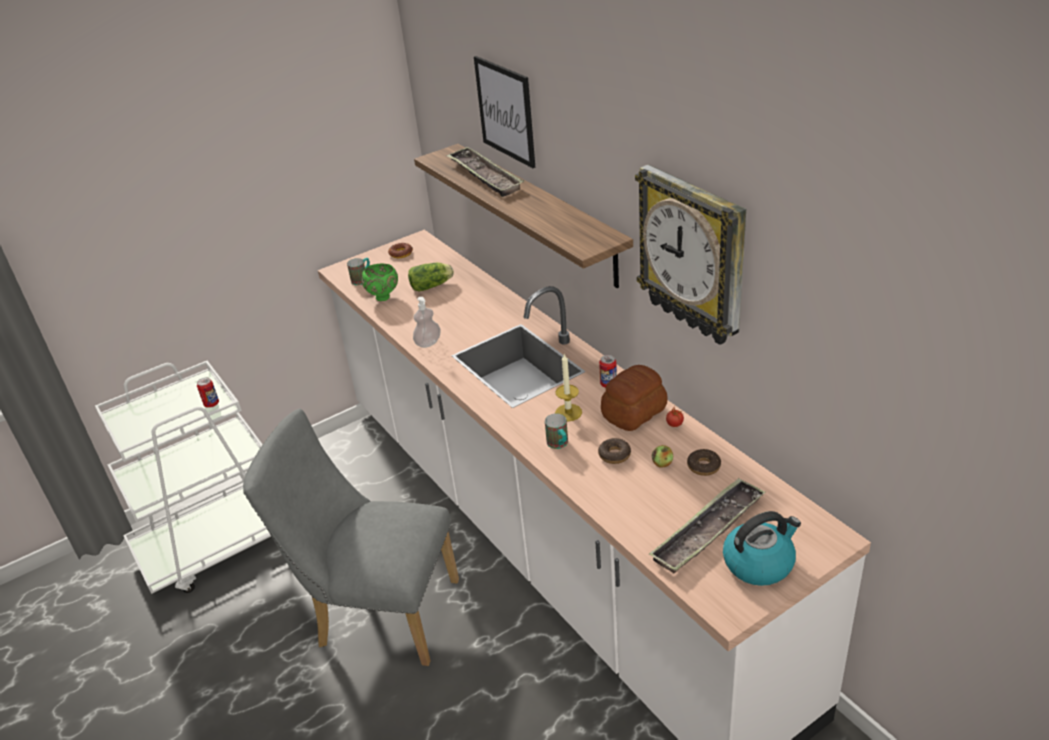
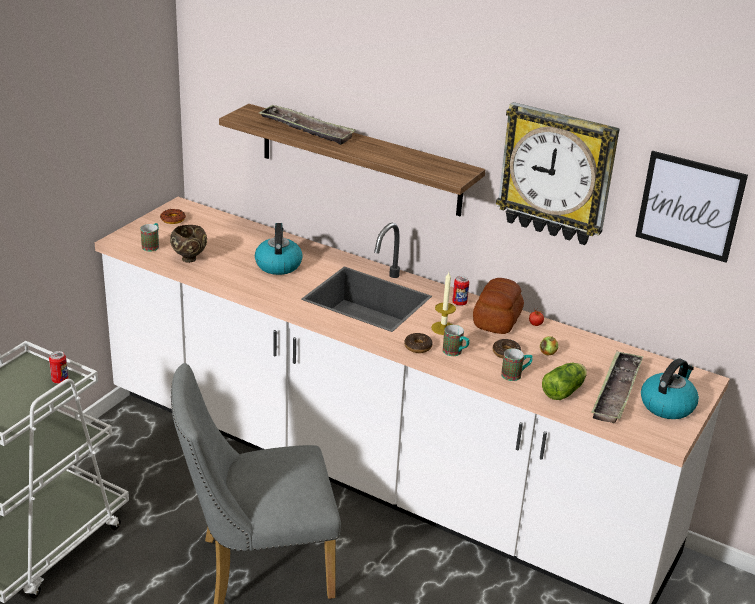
camera: 30 degrees left, 5 degrees down
(384, 297) = (190, 259): green bowl -> brown bowl
(428, 343) = (269, 292): soap dispenser -> none
(433, 286) = (231, 244): lettuce -> lettuce (565, 390)
(458, 314) = (278, 265): none -> kettle
(505, 111) = (329, 68): picture -> picture (690, 206)
(604, 485) = (515, 375): none -> mug
(703, 466) = (580, 349): donut -> donut (418, 347)

